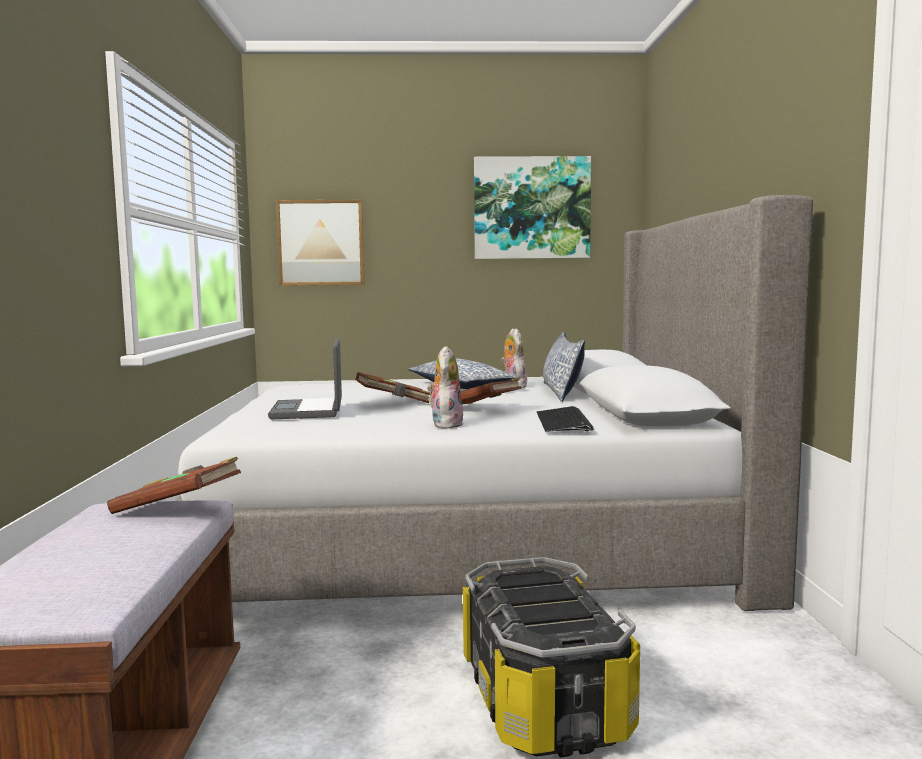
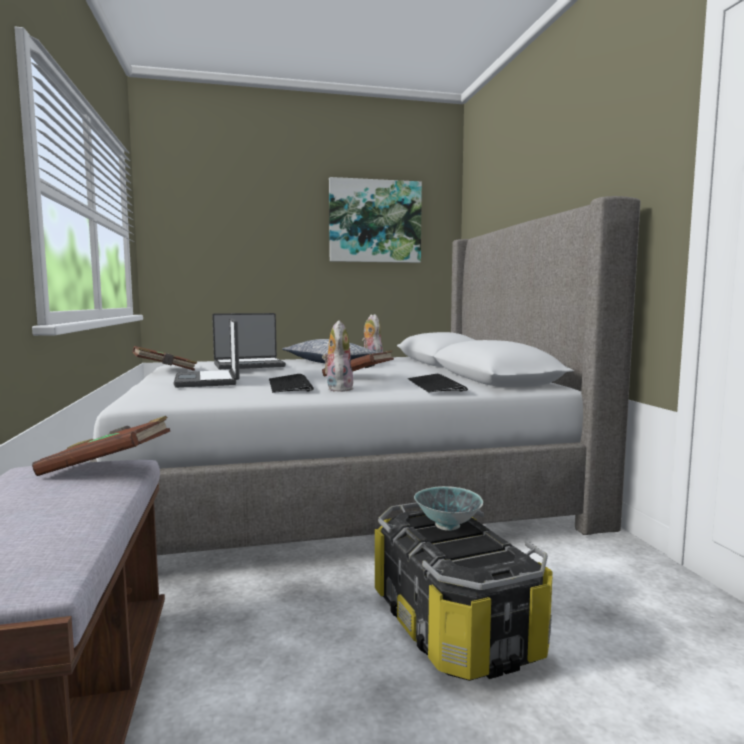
camera: 10 degrees left, 0 degrees up
(321, 243) = (199, 244): picture -> none
(363, 390) = (249, 365): none -> laptop
(394, 402) = (280, 373): brown book -> brown book (165, 370)
(395, 418) = (290, 385): none -> keyboard
(540, 588) = (447, 526): none -> bowl
(561, 391) = (413, 365): pillow -> none

